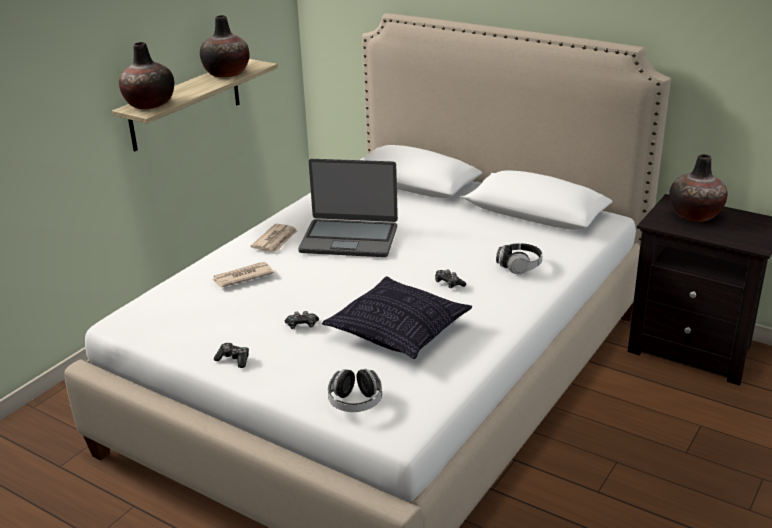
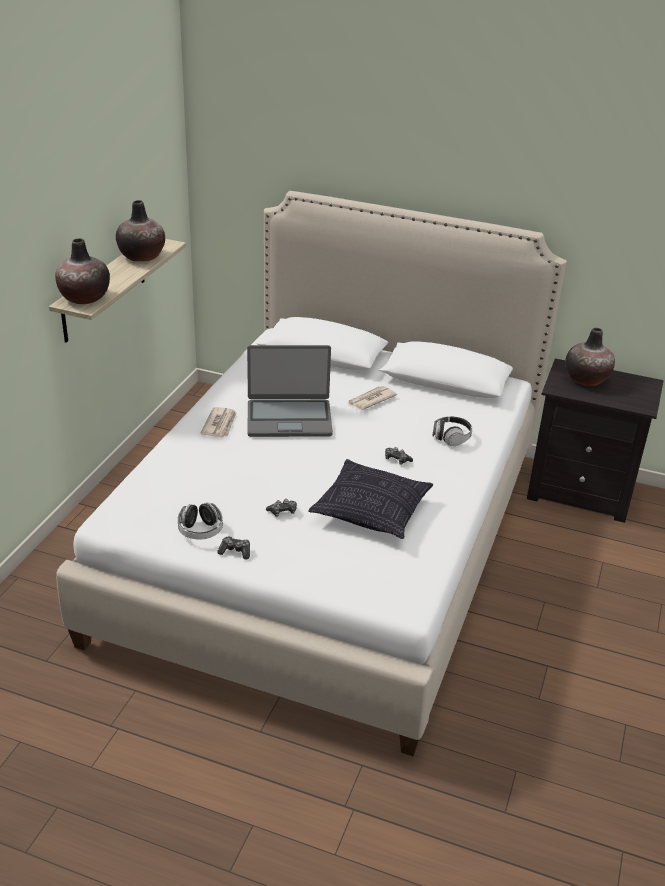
camera: 15 degrees left, 5 degrees up
(242, 277) = (206, 466): newspaper -> newspaper (371, 400)
(355, 402) = (361, 583): headphones -> headphones (200, 531)

